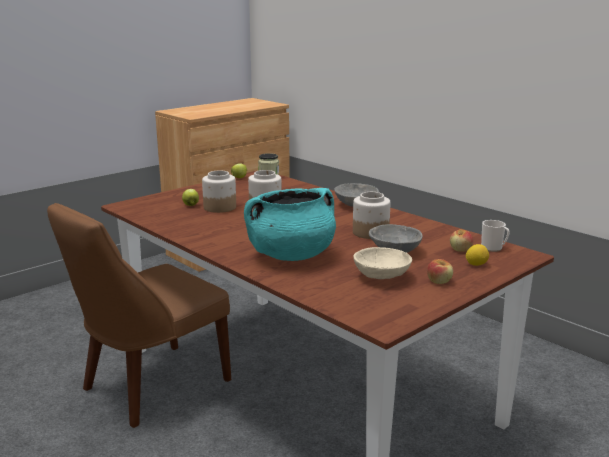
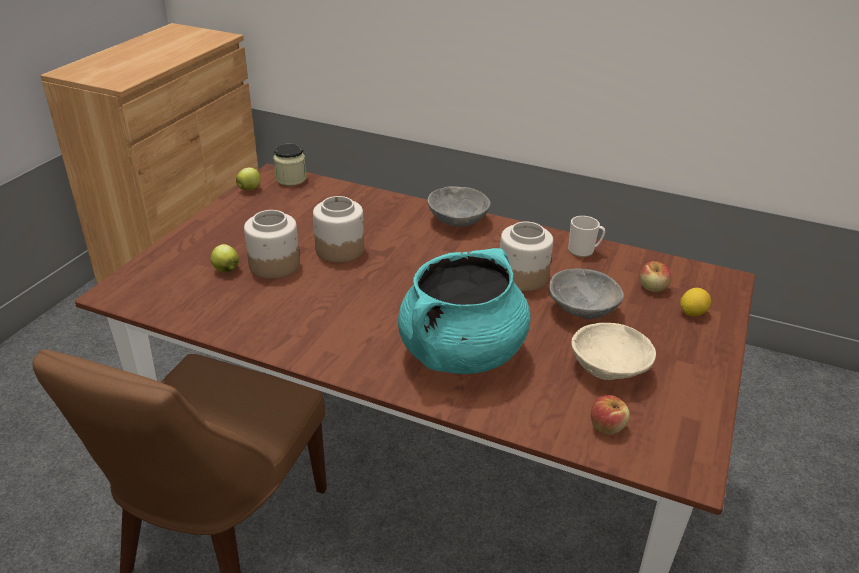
camera: 25 degrees left, 15 degrees up
(439, 281) = (680, 359): apple -> apple (607, 426)
(493, 248) = (685, 275): mug -> mug (583, 251)

